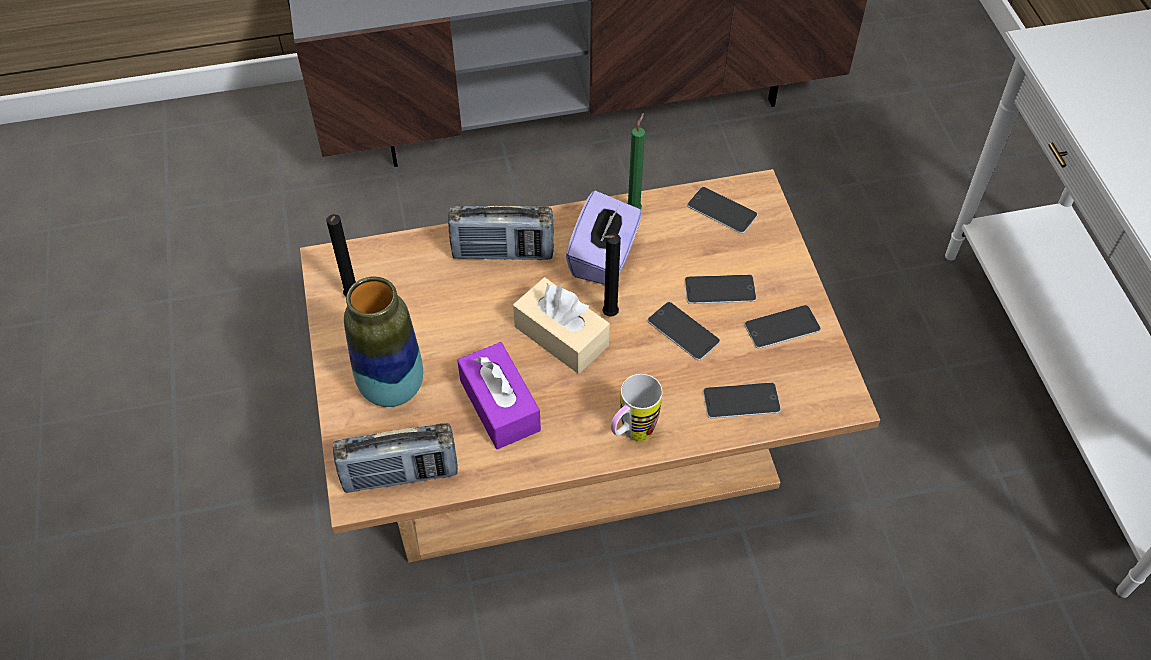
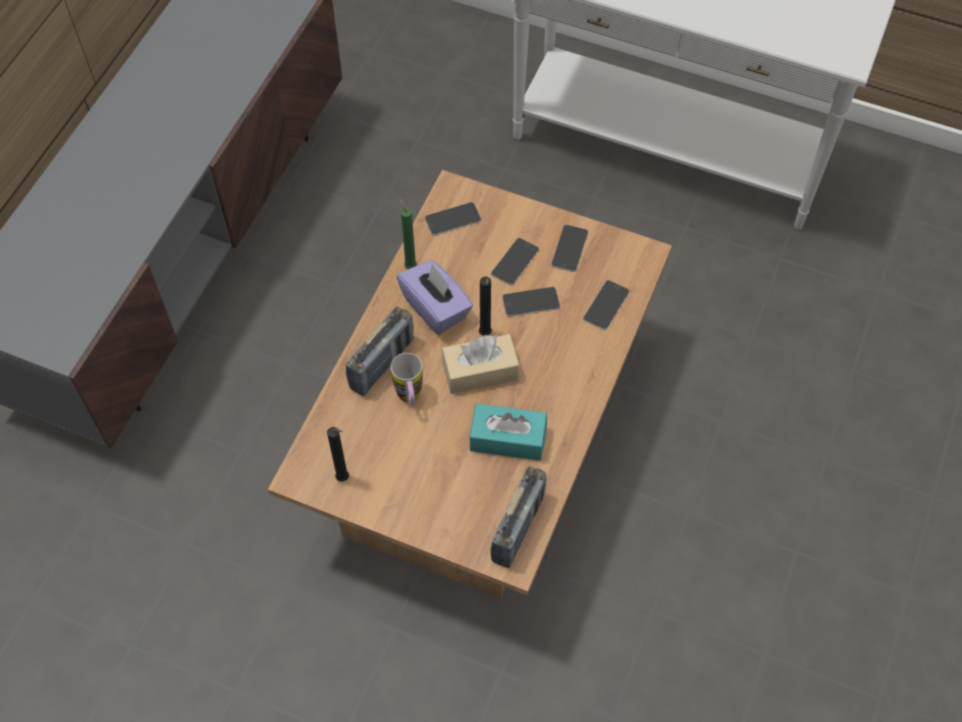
camera: 55 degrees left, 5 degrees up
(392, 388) = (443, 495): vase -> none
(500, 405) = (507, 439): purple tissue box -> turquoise tissue box
(631, 435) = (586, 379): mug -> mug (410, 399)

